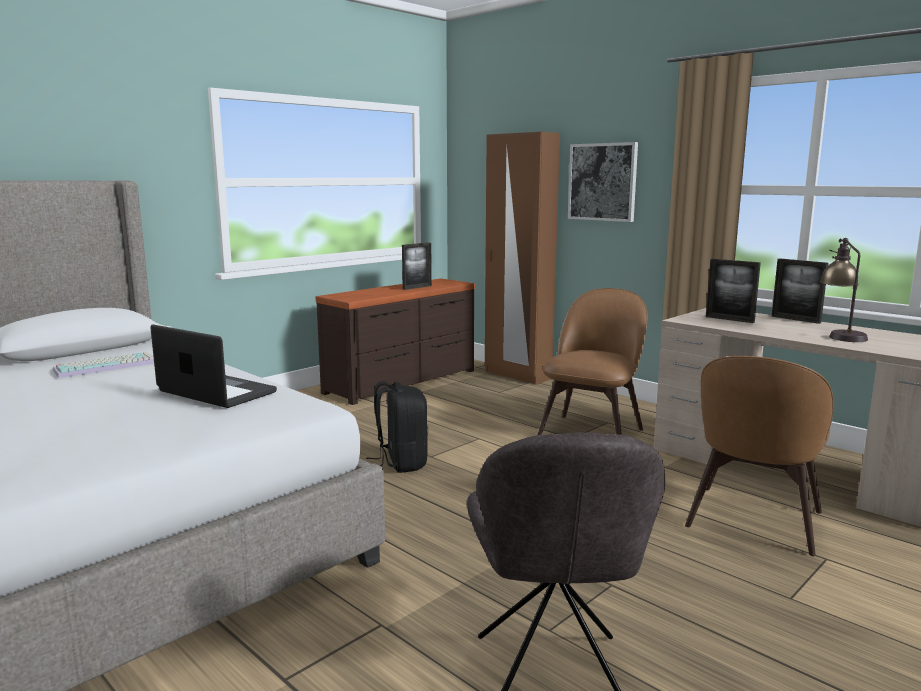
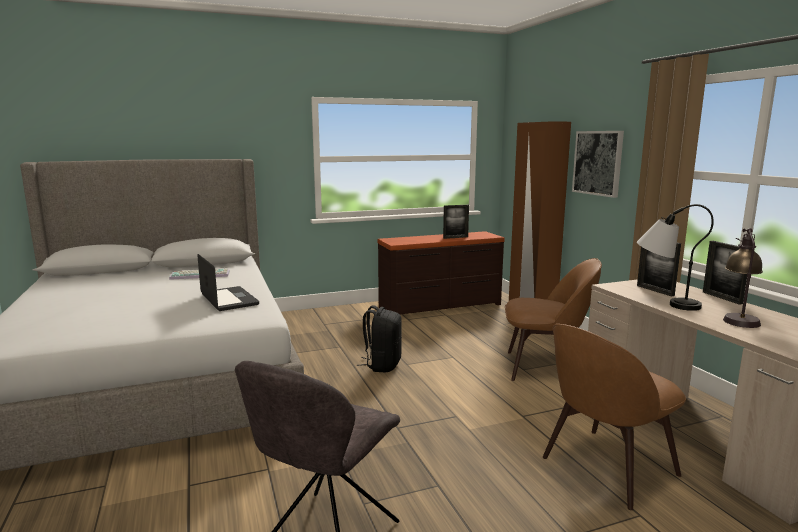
camera: 25 degrees right, 0 degrees up
(592, 432) = (545, 367): brown chair -> brown chair turned 45 degrees clockwise
(756, 329) = (663, 302): none -> table lamp

